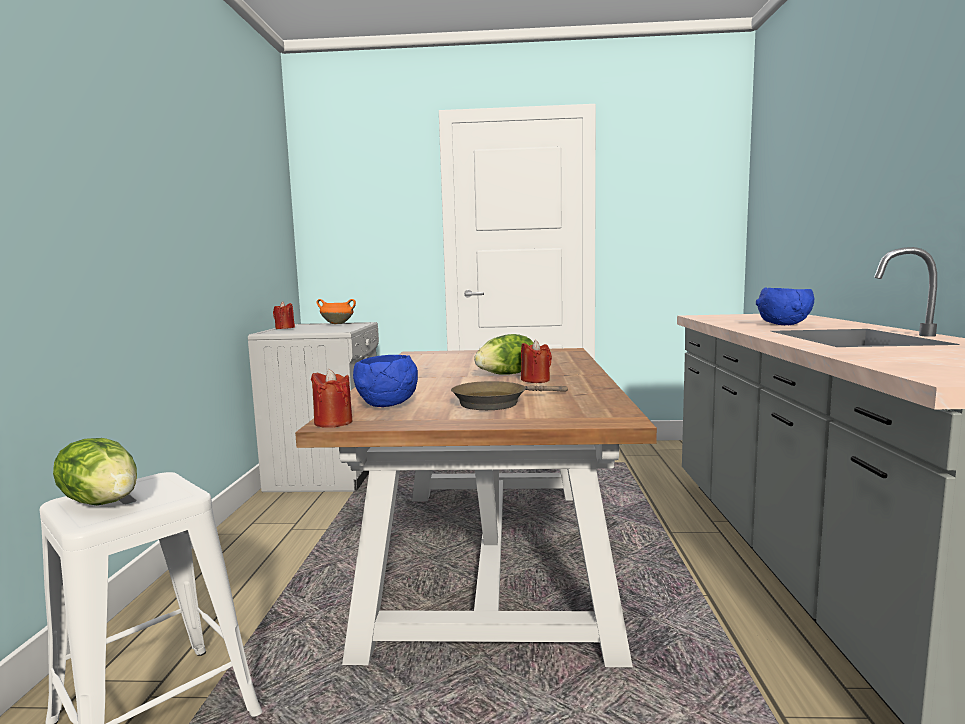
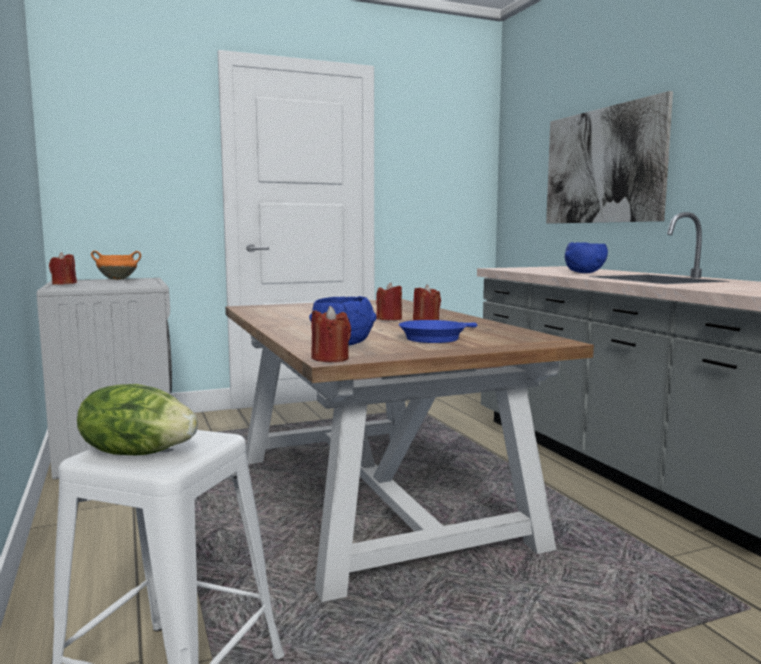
camera: 25 degrees left, 0 degrees up
(495, 403) = (435, 338): brown frying pan -> blue frying pan
(508, 374) = (389, 319): lettuce -> red candle
(842, 189) = (602, 166): none -> picture

